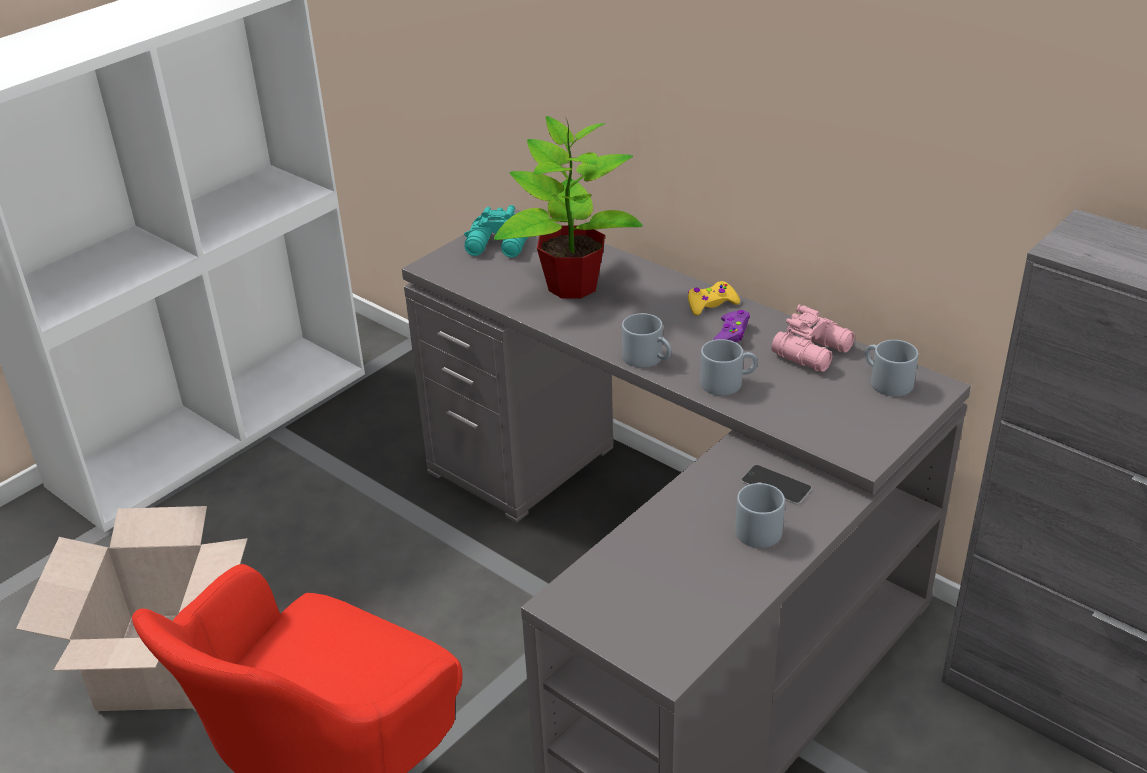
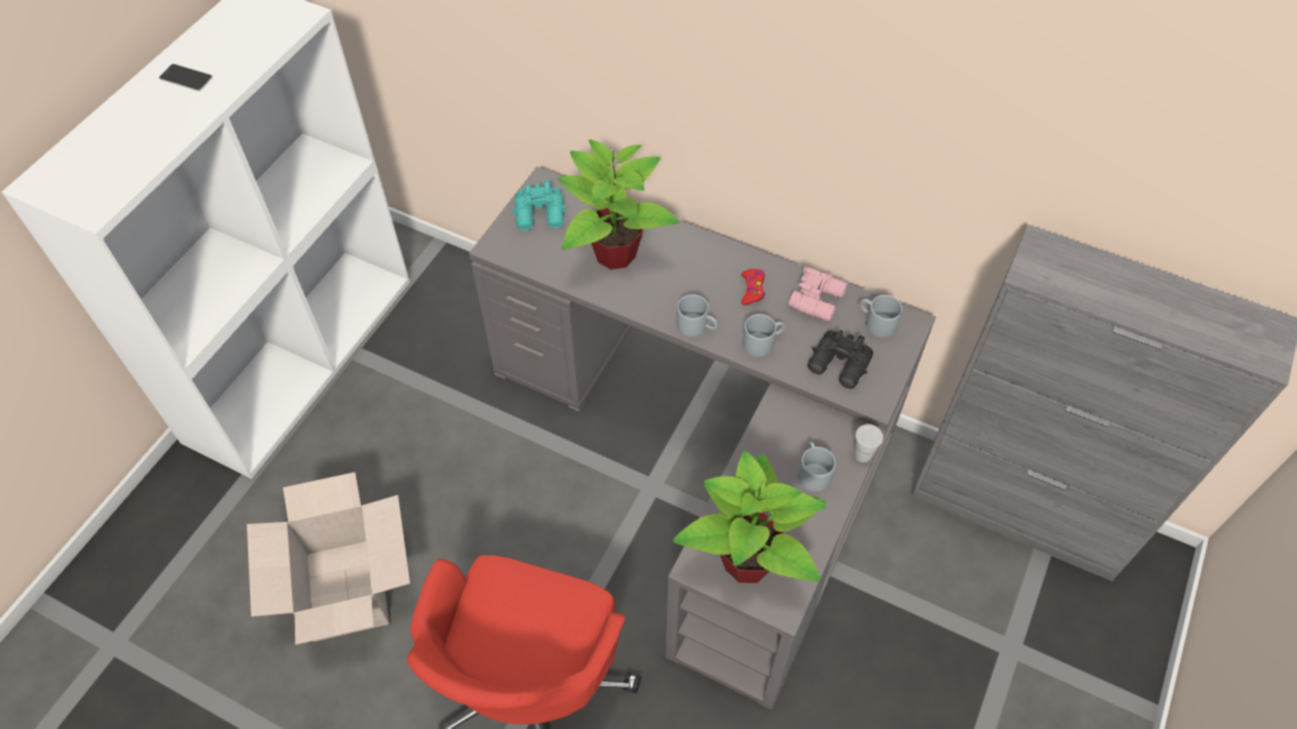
camera: 15 degrees left, 20 degrees up
(637, 608) = (749, 561): none -> potted plant
(711, 304) = (729, 259): yellow game controller -> none
(731, 334) = (752, 289): purple game controller -> red game controller
(776, 485) = (816, 430): phone -> phone (186, 78)
(823, 416) = (839, 366): none -> black binoculars
(834, 519) = (863, 455): none -> white cup

